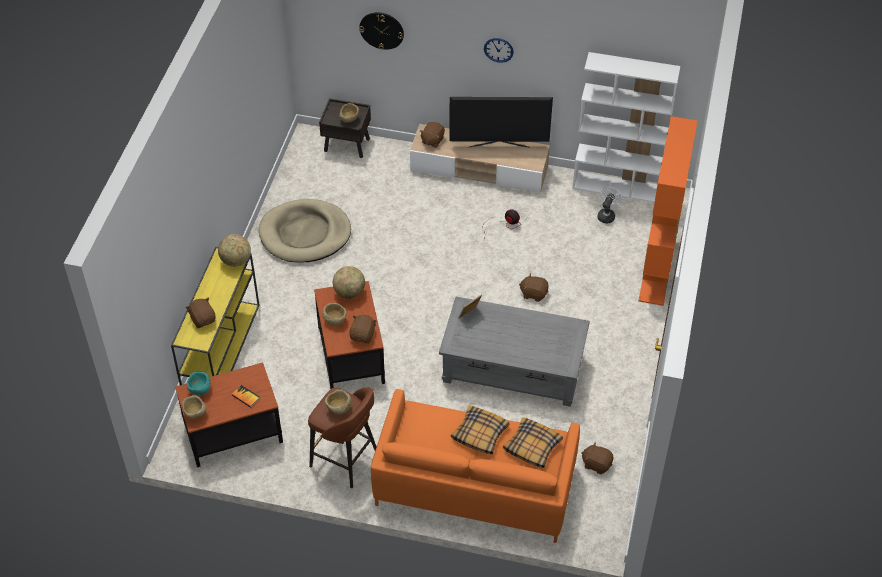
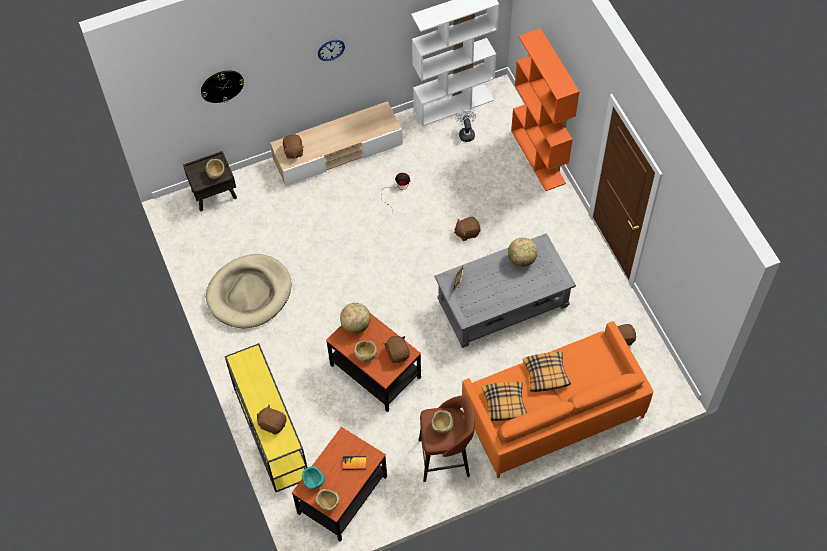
camera: 35 degrees left, 10 degrees up
(236, 261) = (253, 357): globe -> globe (522, 259)
(499, 146) = (349, 125): television -> none
(532, 447) = (590, 359): pillow -> pillow (504, 404)

